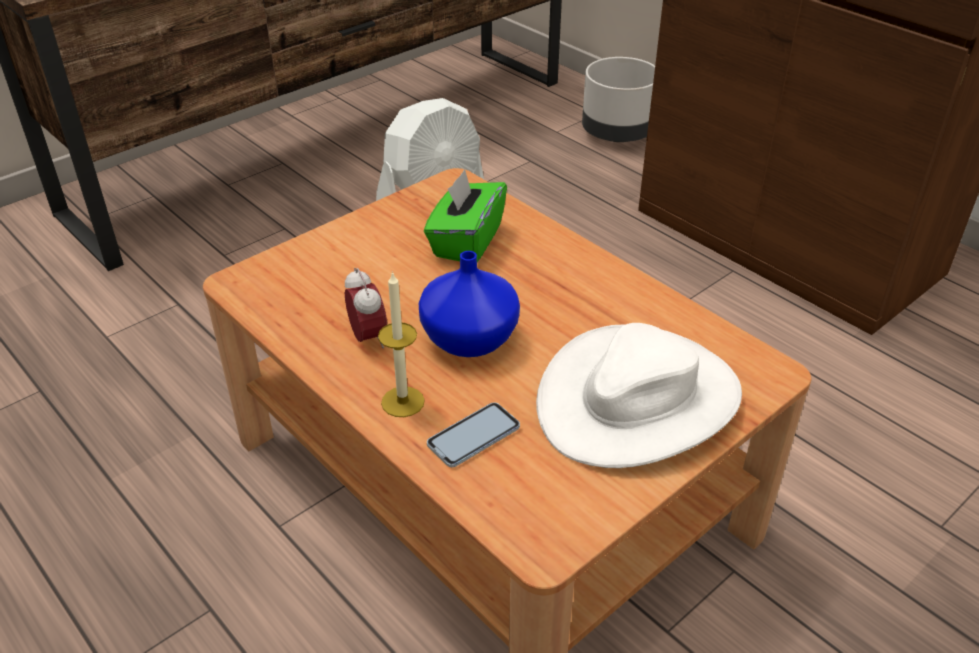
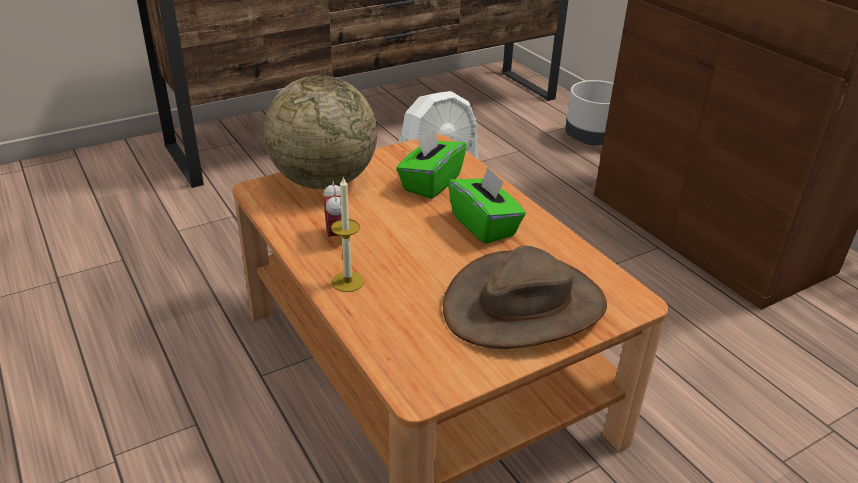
camera: 10 degrees right, 5 degrees down
(324, 258) = (323, 181): none -> globe
(467, 338) = (409, 247): blue vase -> none
(473, 436) = (391, 312): phone -> none
(553, 293) = (484, 225): none -> green tissue box
(637, 399) = (524, 305): white hat -> brown hat

